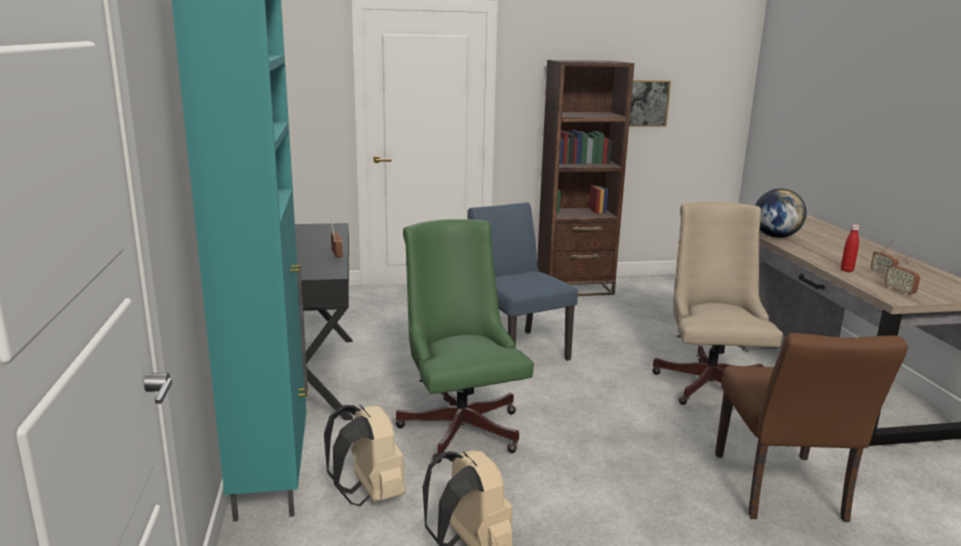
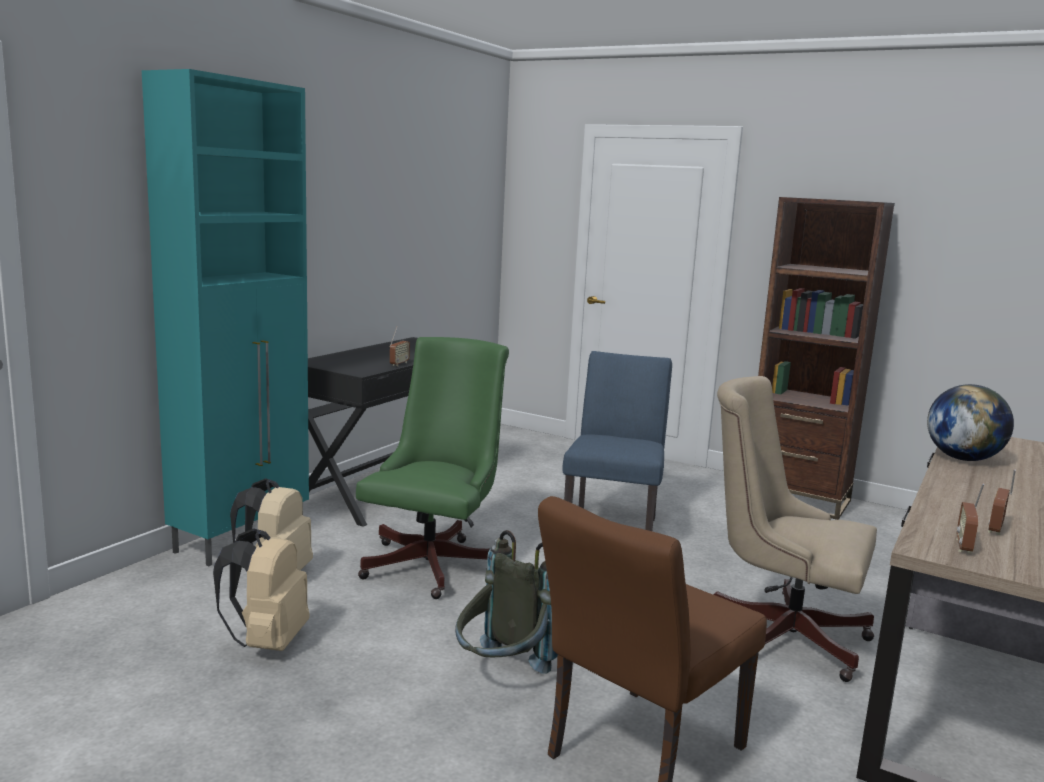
camera: 40 degrees right, 5 degrees down
(642, 483) = (502, 674): none -> grey backpack
(646, 103) = (943, 264): picture -> none
(709, 382) = (779, 634): beige office chair -> beige office chair turned 105 degrees counterclockwise
(846, 270) = (952, 509): red bottle -> none

